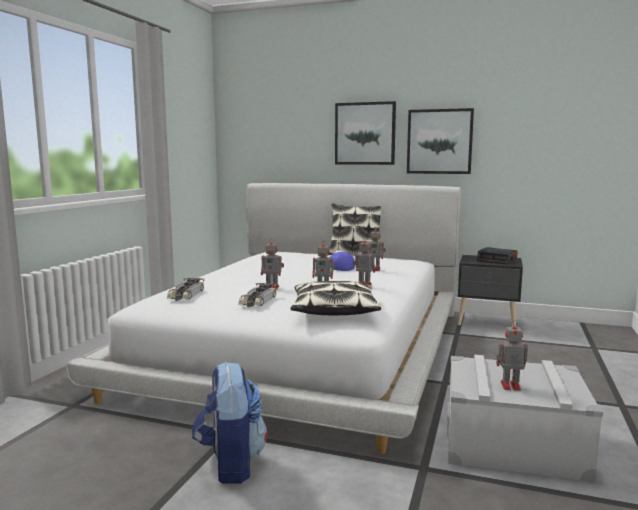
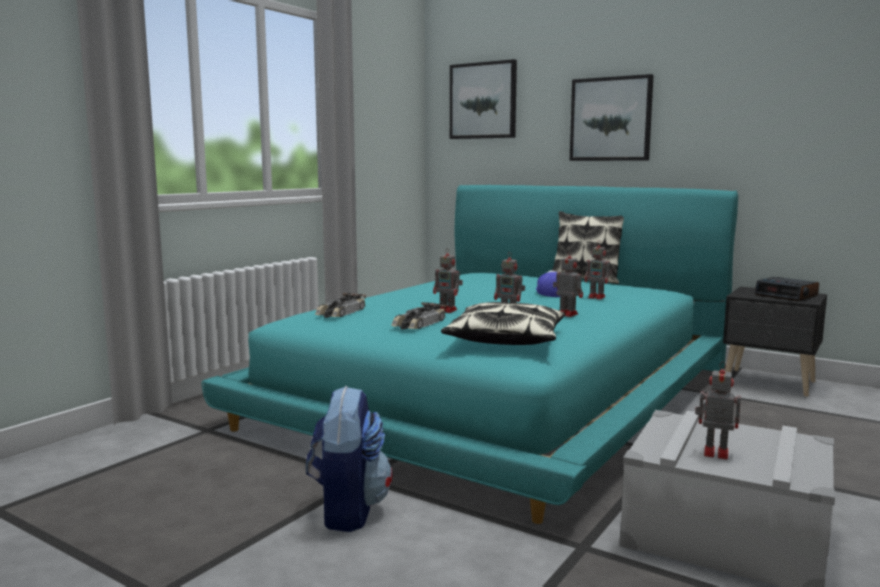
camera: 15 degrees right, 0 degrees up
(305, 348) = (499, 393): white bed -> turquoise bed
(439, 141) = (712, 128): picture -> picture (483, 100)

